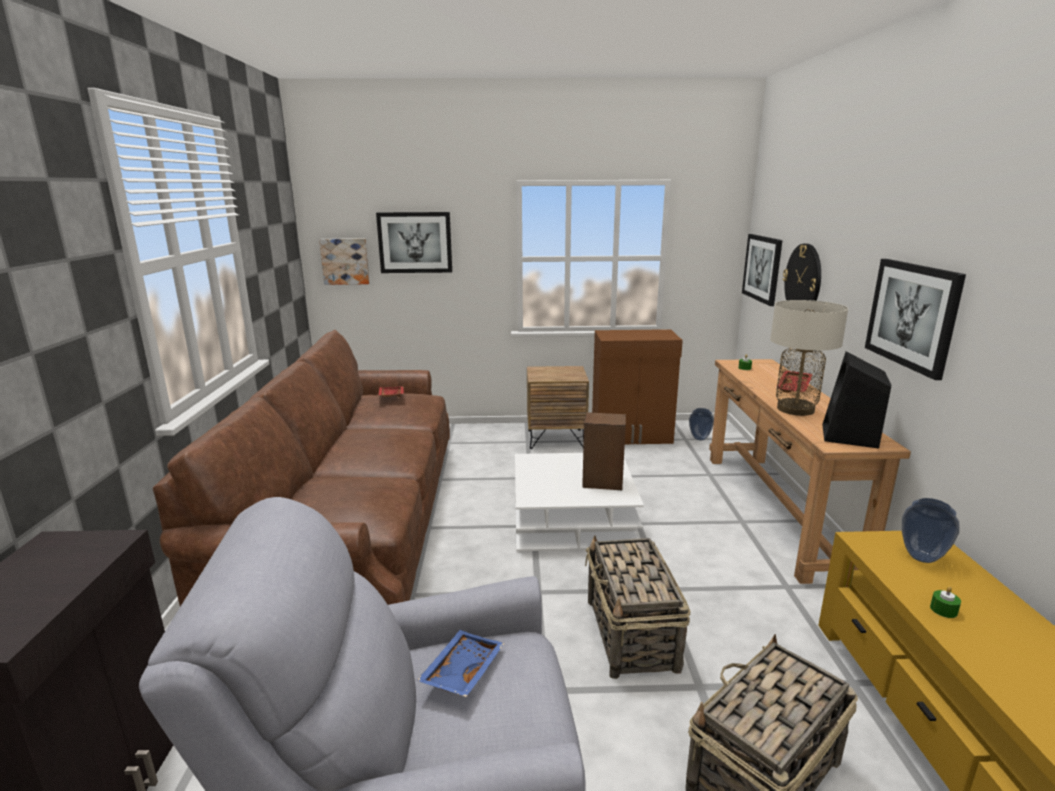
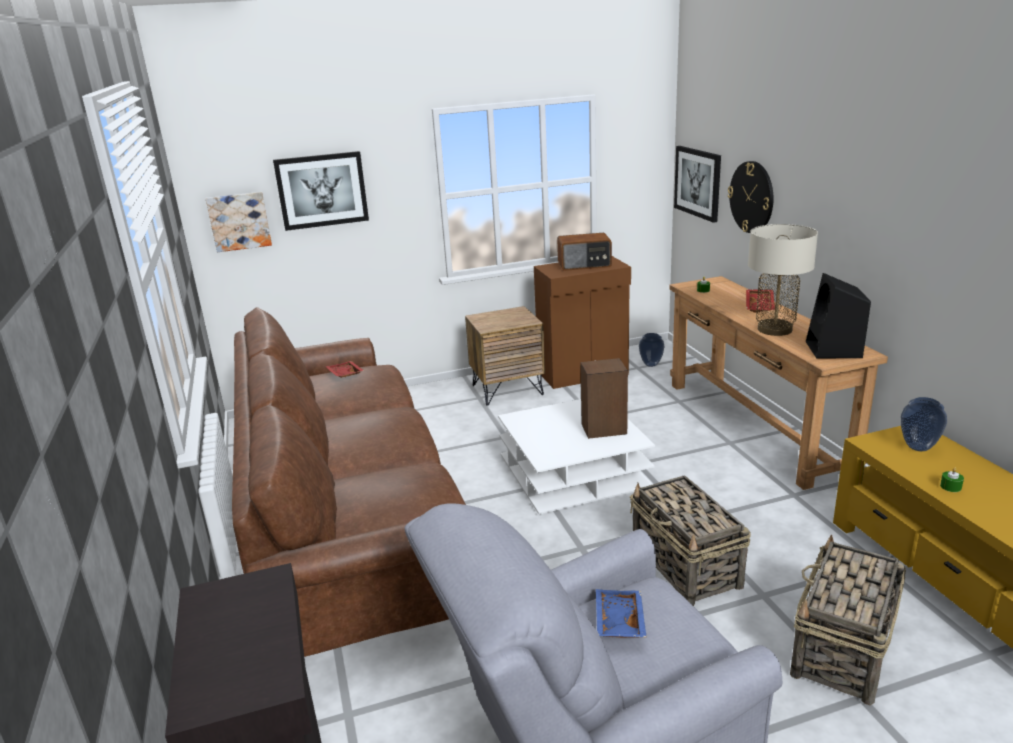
camera: 15 degrees left, 5 degrees up
(640, 334) = (584, 265): none -> radio
(912, 315) = (878, 235): picture -> none

